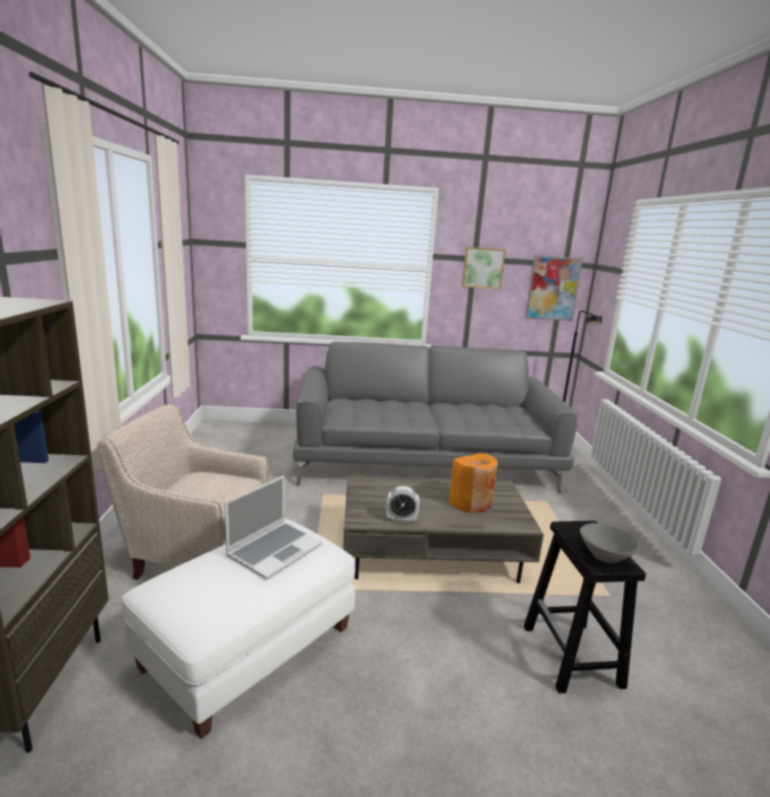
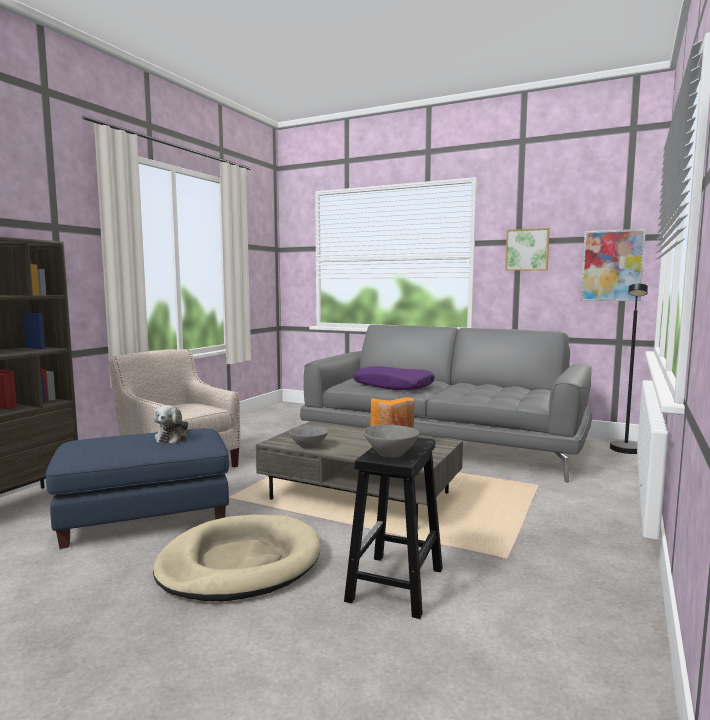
camera: 30 degrees right, 10 degrees down
(250, 646) = (146, 516): white ottoman -> blue ottoman
(275, 550) = (172, 438): laptop -> plush toy
(391, 416) = (393, 386): none -> purple pillow
(401, 520) = (309, 446): alarm clock -> grey bowl
(425, 680) = (240, 563): none -> beige dog bed

